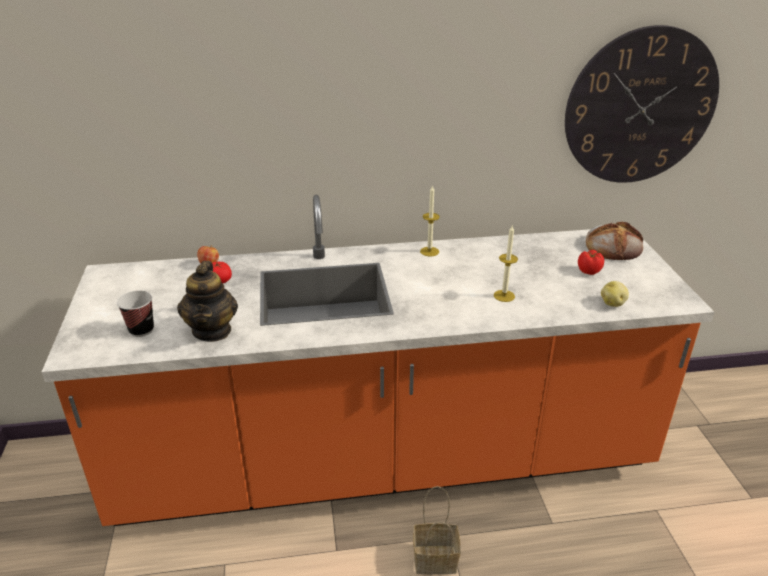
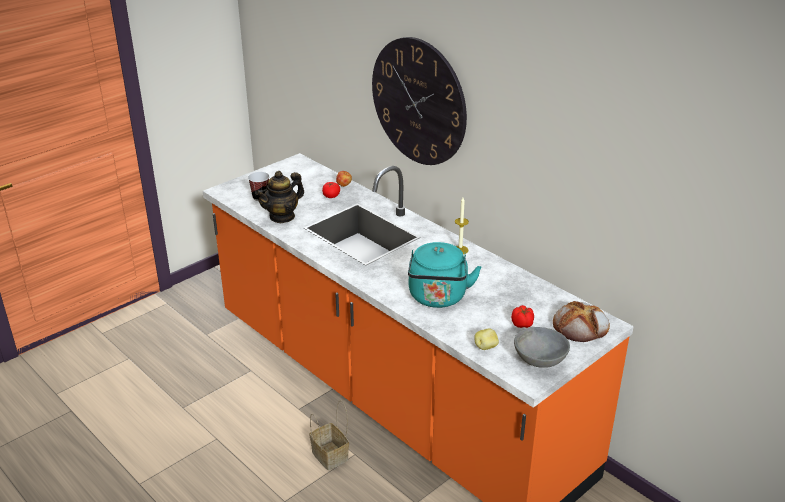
camera: 55 degrees right, 0 degrees up
(504, 296) = (438, 298): candle -> turquoise kettle
(640, 107) = (647, 213): wall clock -> wall clock (418, 101)
(651, 283) = (540, 358): none -> grey bowl

